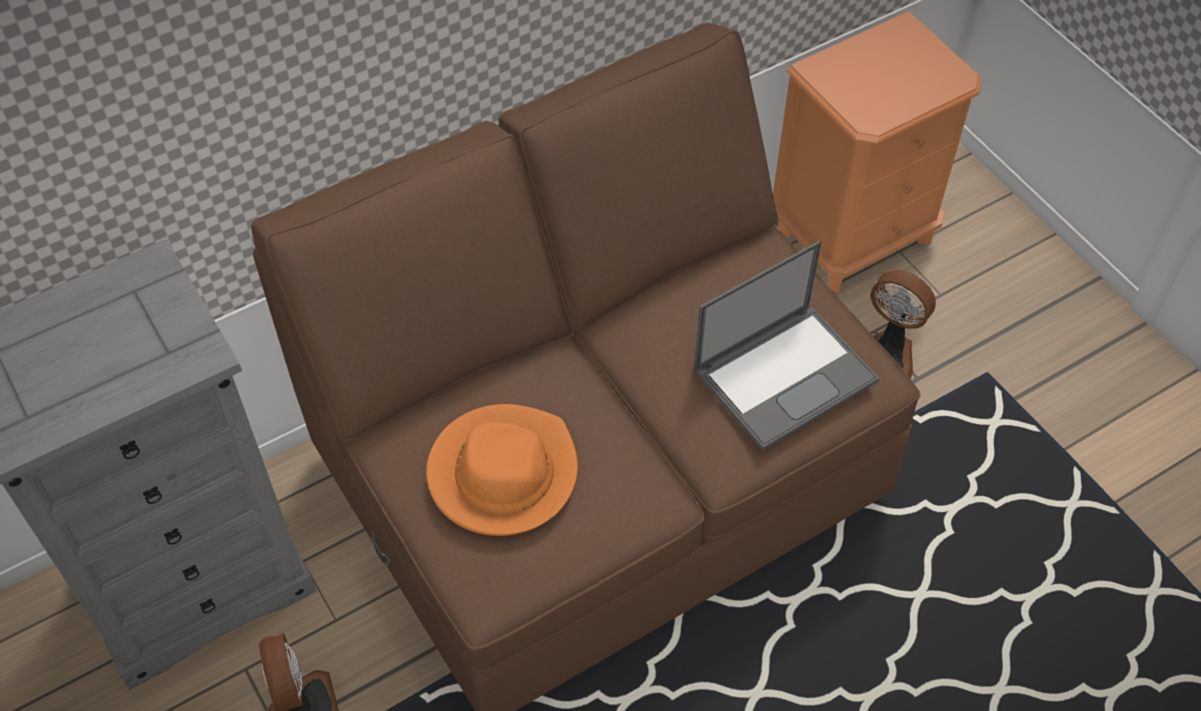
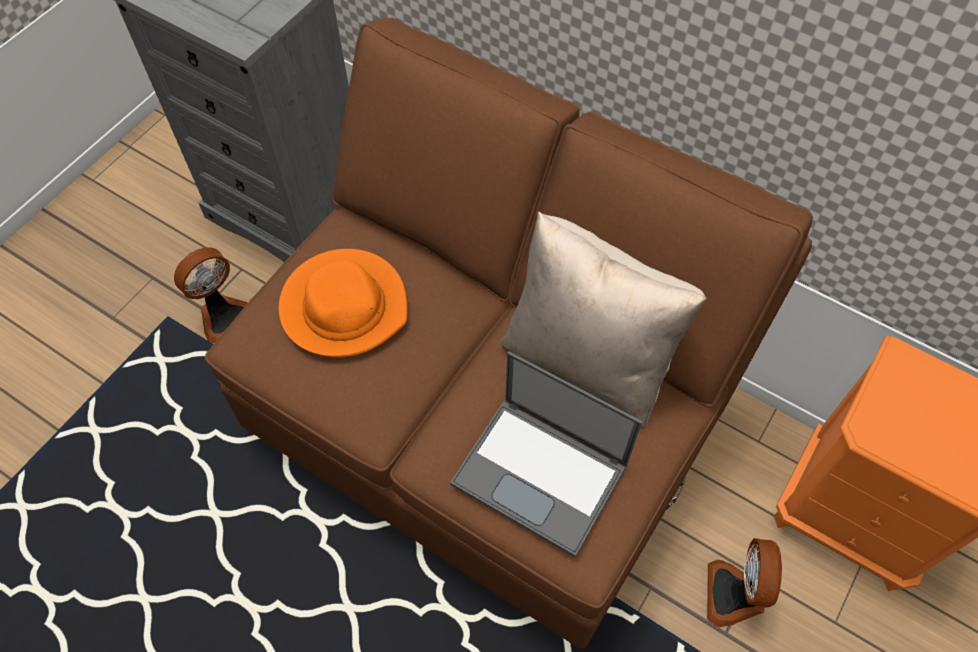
camera: 65 degrees right, 5 degrees up
(684, 292) = (587, 361): none -> beige pillow

